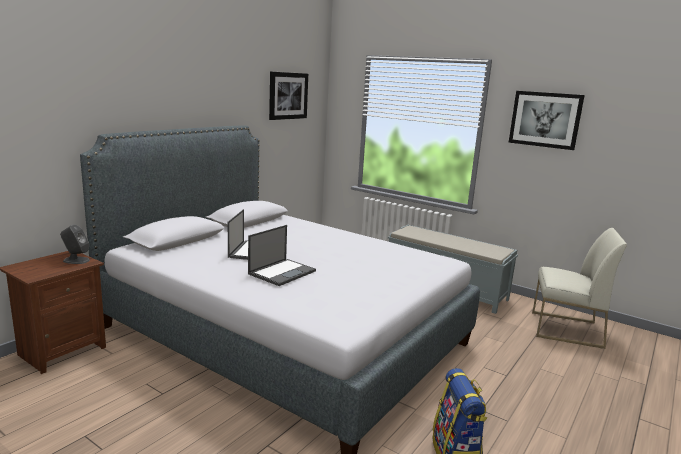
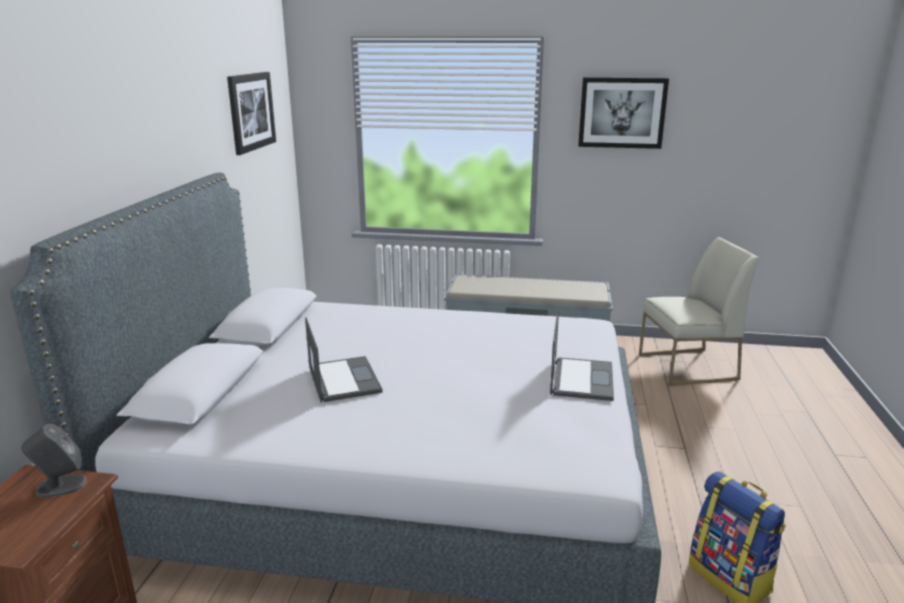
camera: 25 degrees left, 5 degrees up
(282, 272) = (428, 405): laptop -> laptop (581, 379)

